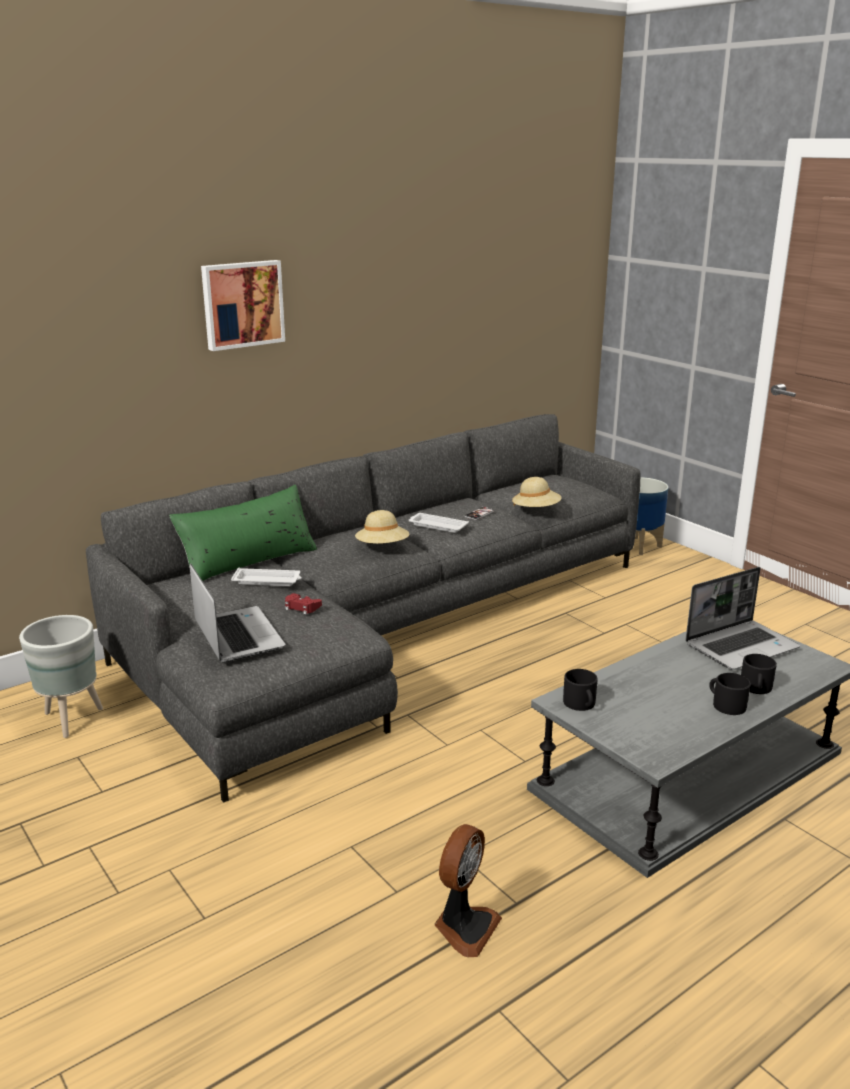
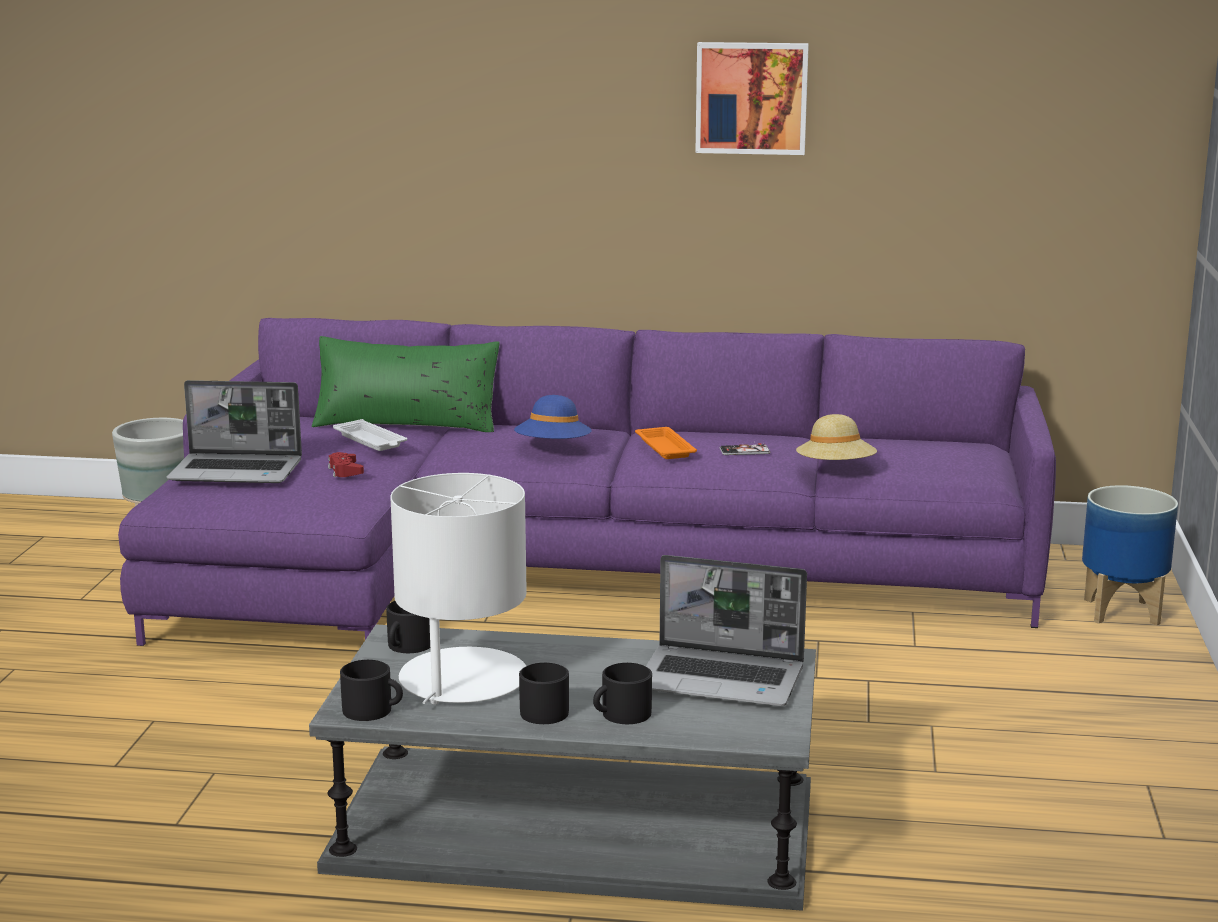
camera: 45 degrees right, 5 degrees down
(237, 636) = (238, 471): laptop -> laptop turned 75 degrees clockwise
(242, 304) = (487, 94): picture -> picture (751, 97)
(380, 629) = (568, 575): grey sofa -> purple sofa
(382, 547) = (553, 448): beige hat -> blue hat
(437, 526) = (664, 447): white tray -> orange tray
(464, 927) = (105, 814): fan -> none
(653, 709) = (462, 680): none -> white table lamp
(664, 752) = (373, 710): none -> black mug

